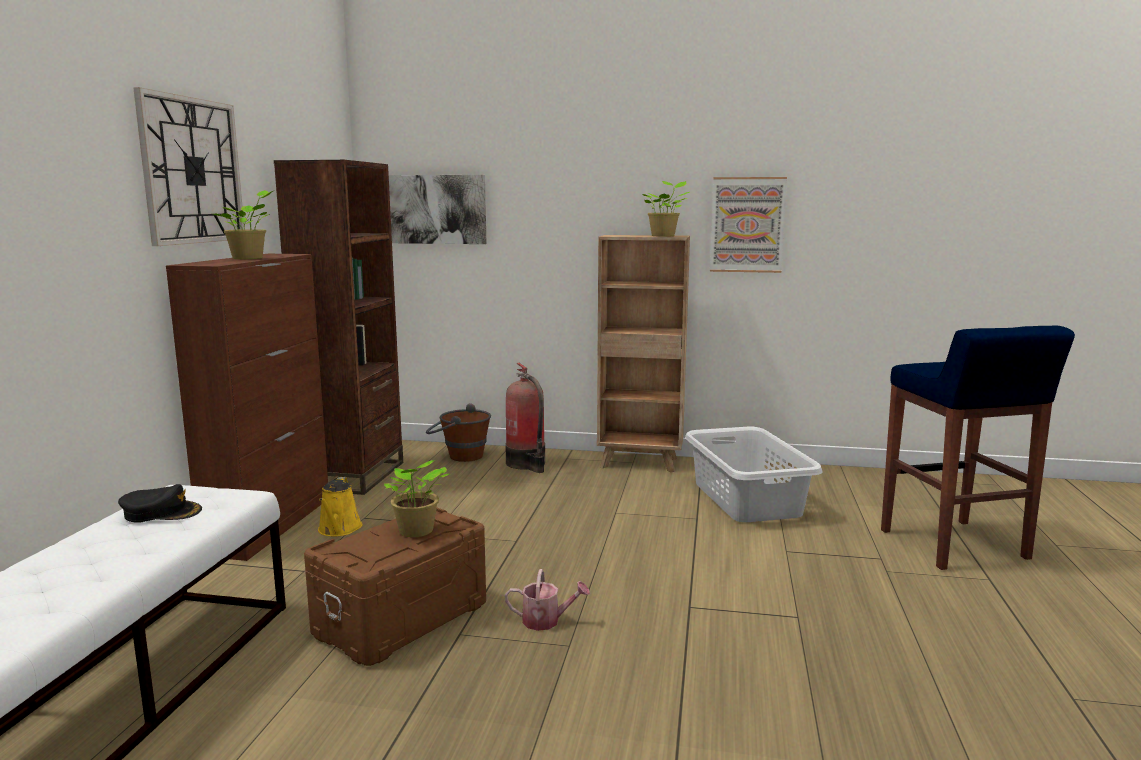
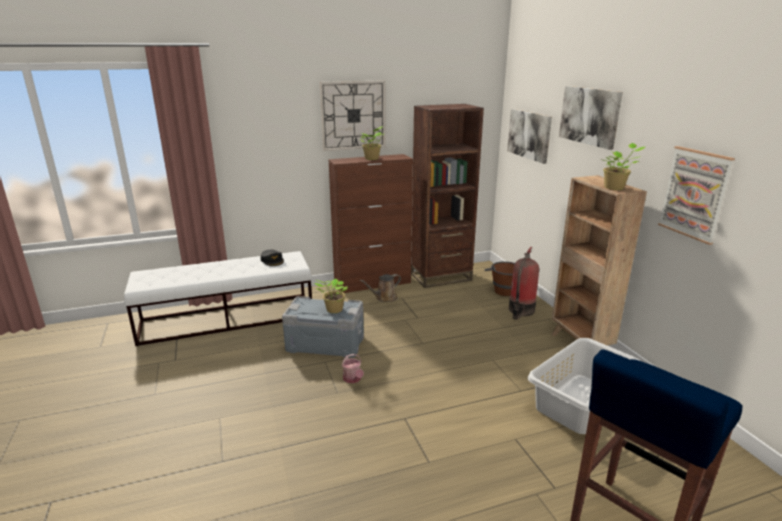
camera: 60 degrees right, 10 degrees up
(339, 529) = (384, 298): yellow watering can -> brown watering can
(403, 619) = (325, 344): brown storage box -> grey storage box
(563, 163) = (589, 116): none -> picture

